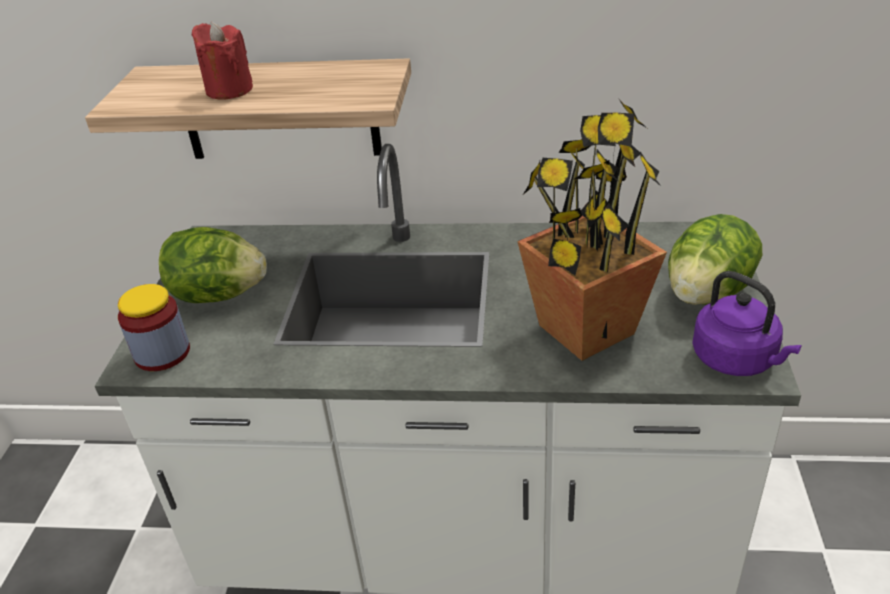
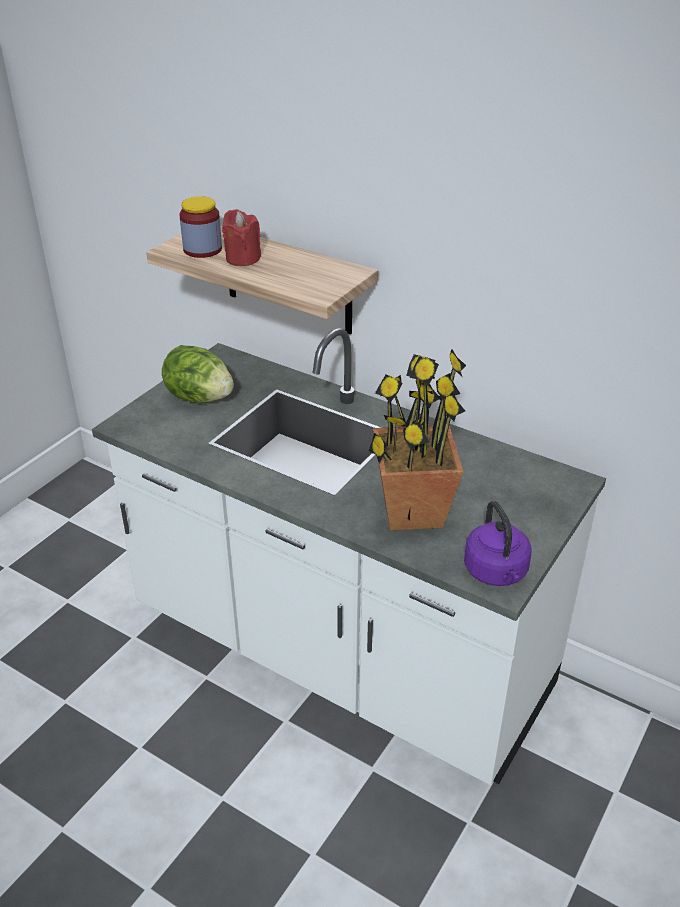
camera: 25 degrees right, 0 degrees up
(162, 353) = (141, 423): jar -> jar (202, 249)
(707, 294) = (523, 521): lettuce -> none

